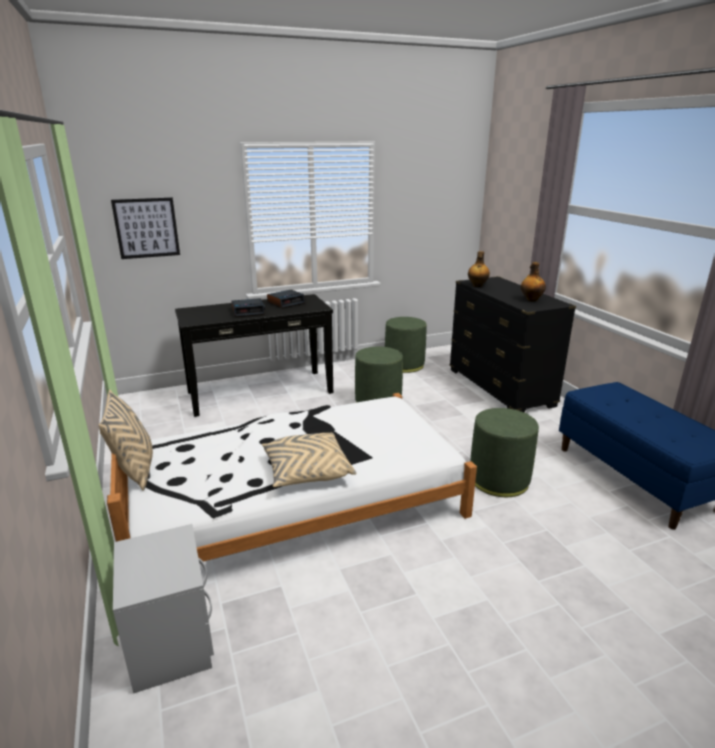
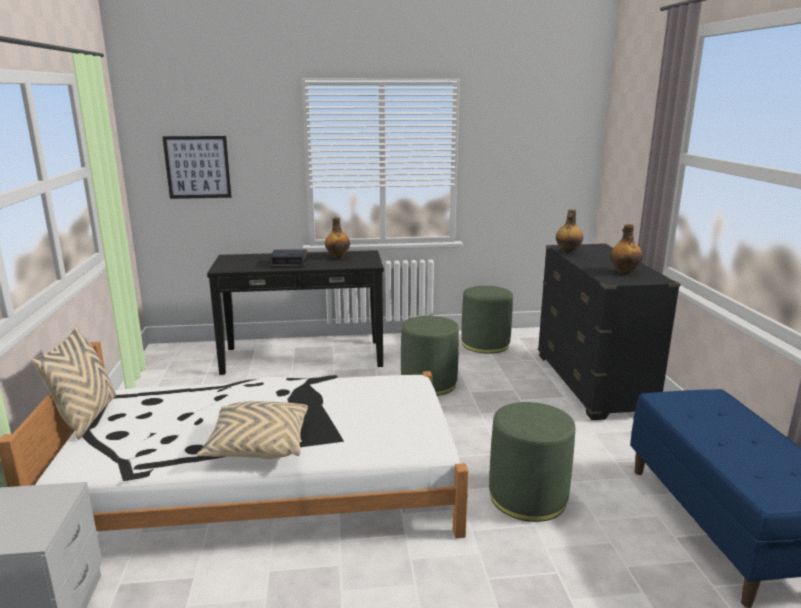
camera: 15 degrees right, 5 degrees down
(286, 303) = (338, 257): alarm clock -> bottle

